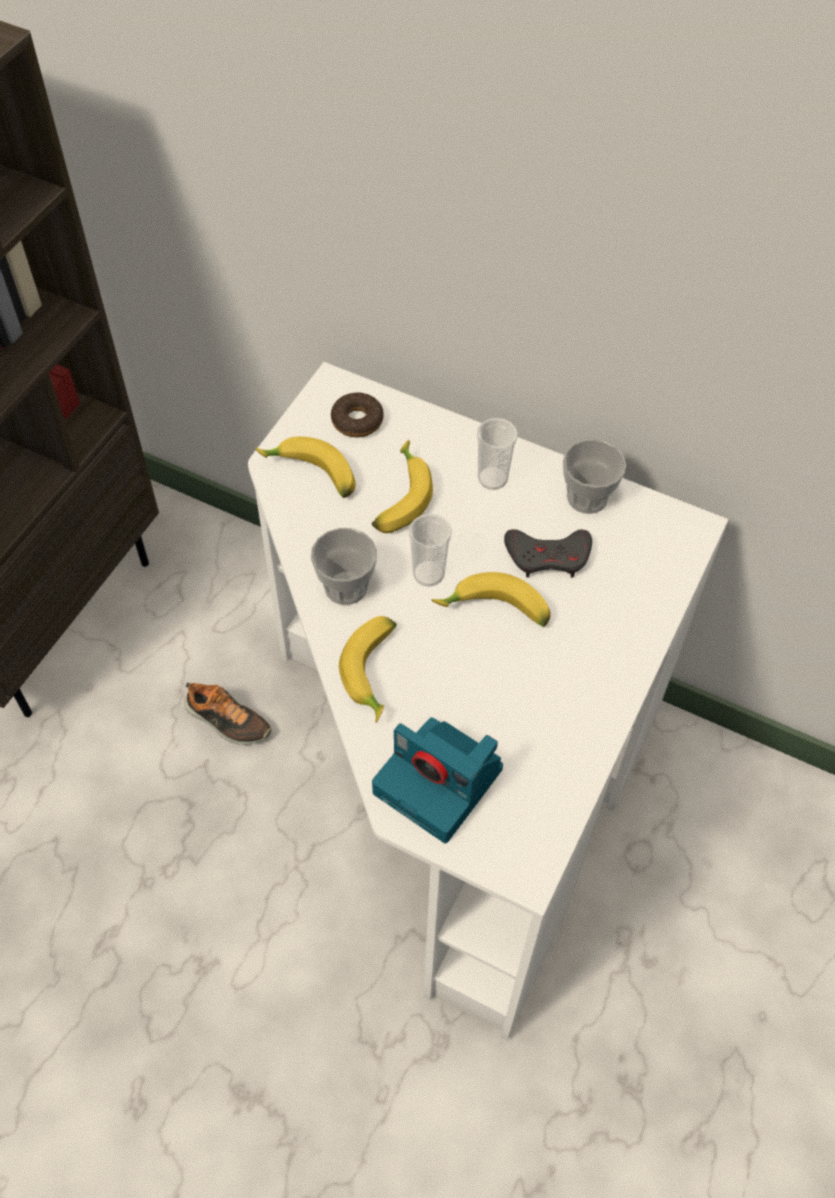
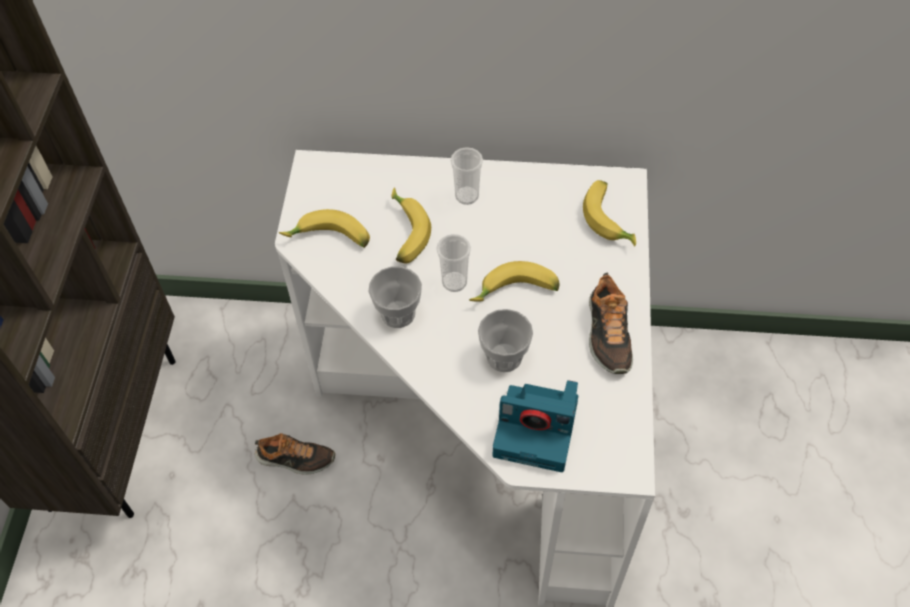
camera: 20 degrees left, 0 degrees up
(357, 421) = (344, 186): donut -> none
(376, 672) = (451, 368): banana -> banana (610, 219)
(548, 556) = (534, 239): grey game controller -> none
(581, 700) = (607, 334): none -> shoe
(587, 497) = (541, 186): cup -> cup (504, 356)

